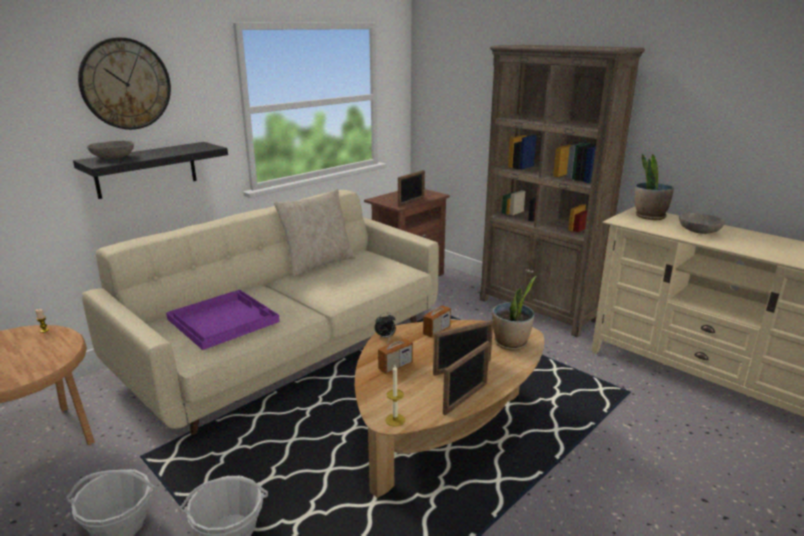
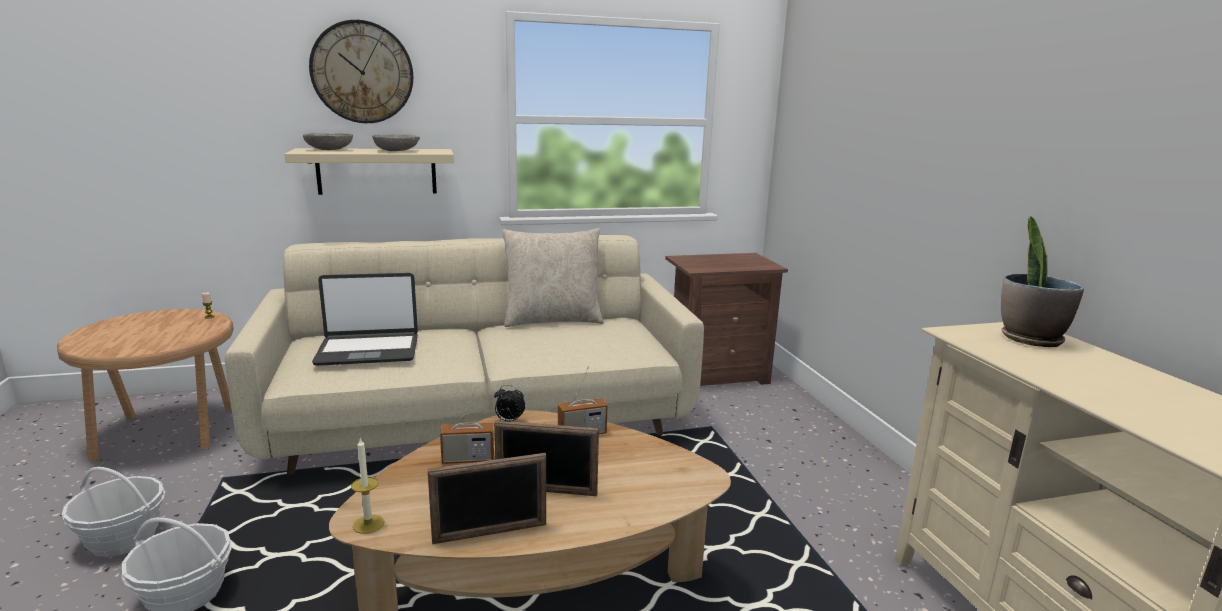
camera: 30 degrees right, 5 degrees down
(146, 169) = (377, 171): black shelf -> beige shelf
(223, 320) = (368, 350): purple tray -> laptop
(411, 202) = (720, 268): picture frame -> none
(511, 343) = (660, 483): potted plant -> none
(538, 310) = (864, 470): brown bookcase -> none
(699, 231) = (1103, 380): grey bowl -> grey bowl (396, 151)

